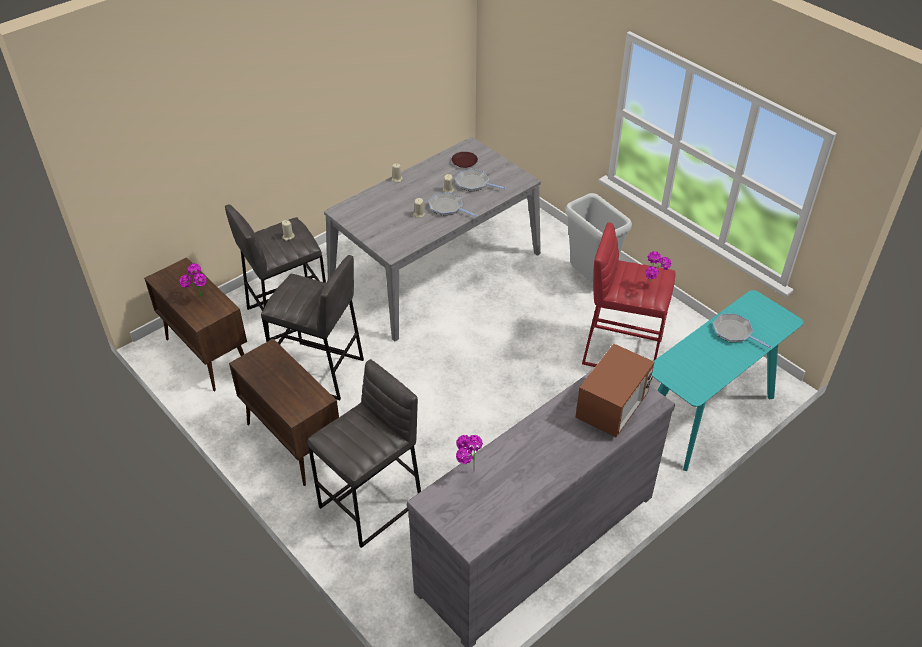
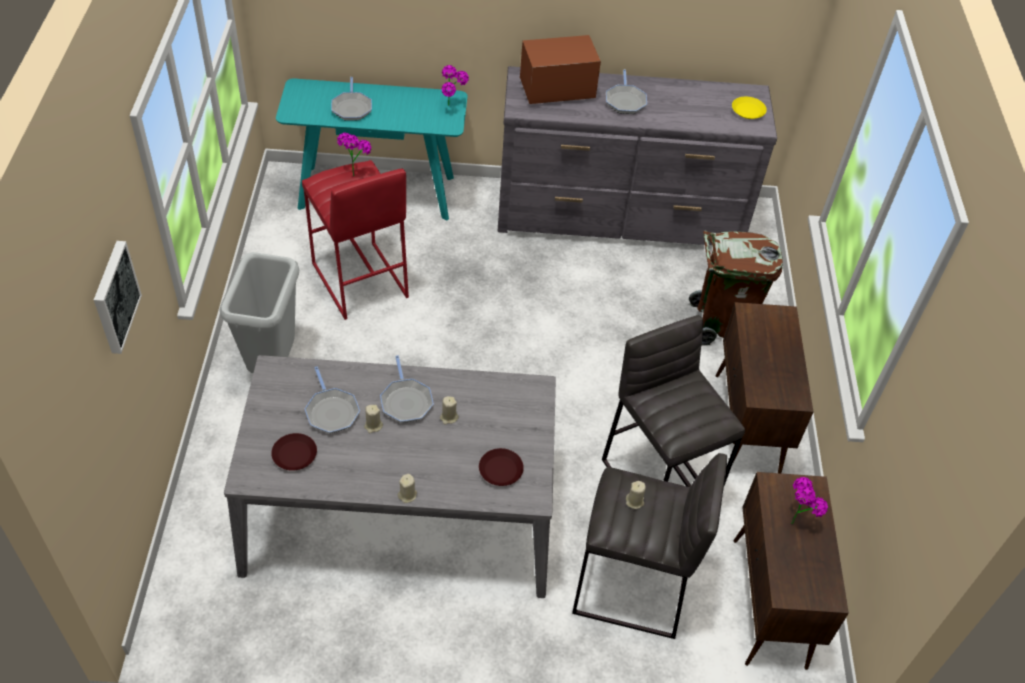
camera: 140 degrees left, 5 degrees up
(367, 211) = (501, 470): none -> brown plate
(372, 503) = (719, 324): grey stool -> brown trash can
(456, 512) = (748, 110): none -> yellow plate
(467, 472) = (714, 125): potted plant -> potted plant (453, 108)
(556, 53) = (114, 297): none -> picture
(556, 440) = (625, 101): none -> frying pan

